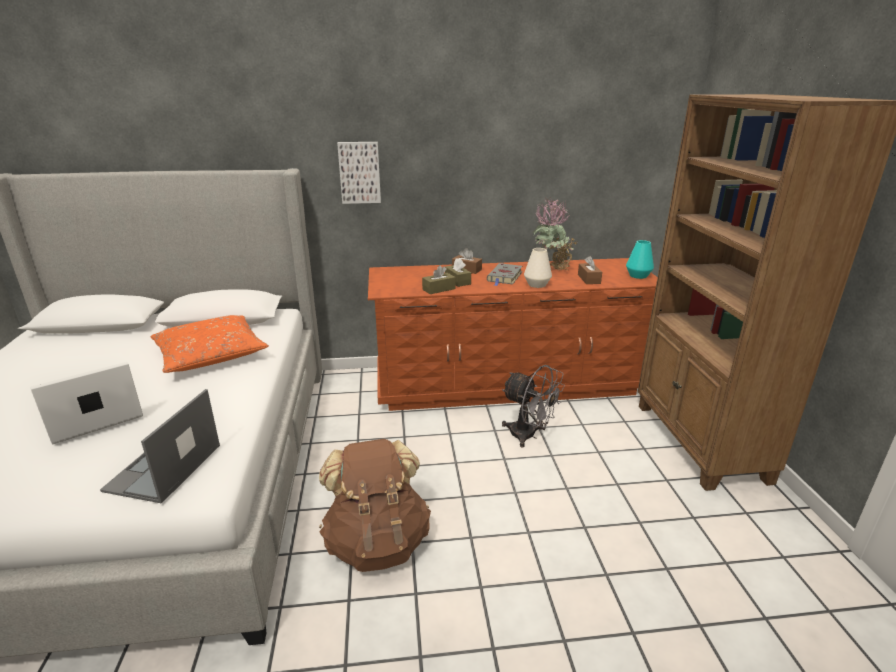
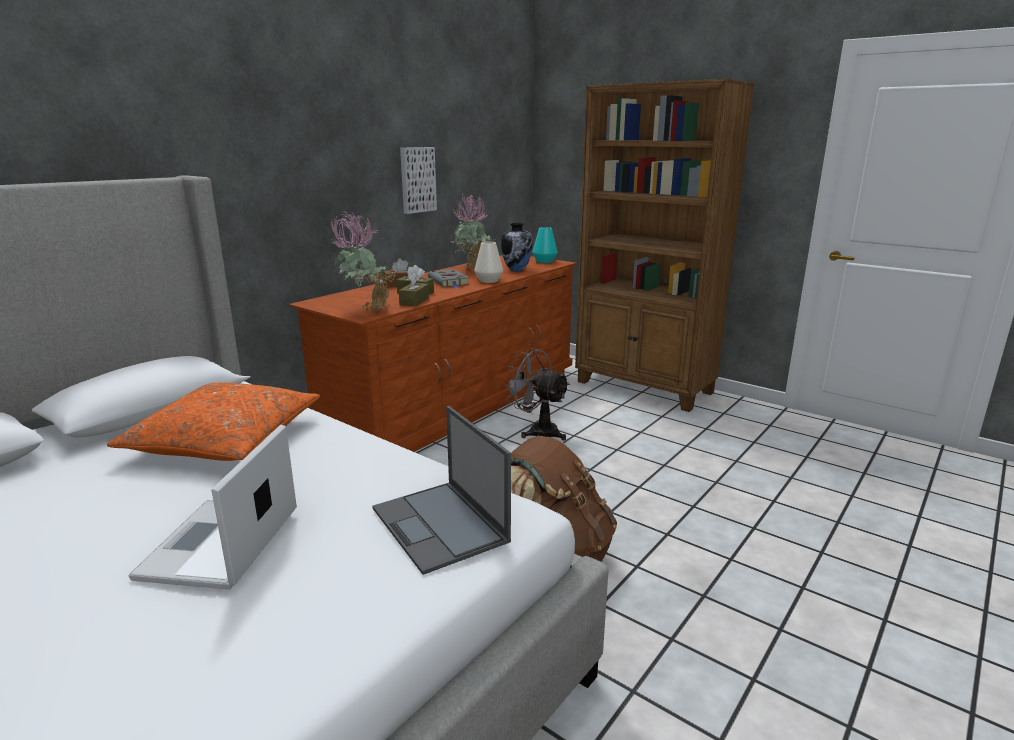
camera: 45 degrees left, 5 degrees down
(359, 172) = (264, 179): picture -> picture (416, 179)
(392, 288) = (366, 311): none -> potted plant
(529, 436) = (537, 431): grey fan -> grey fan turned 135 degrees counterclockwise
(589, 279) = (517, 270): brown tissue box -> vase

